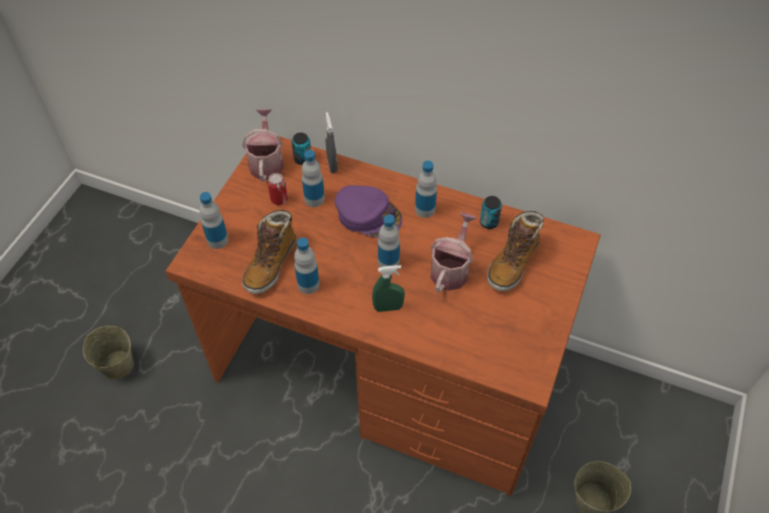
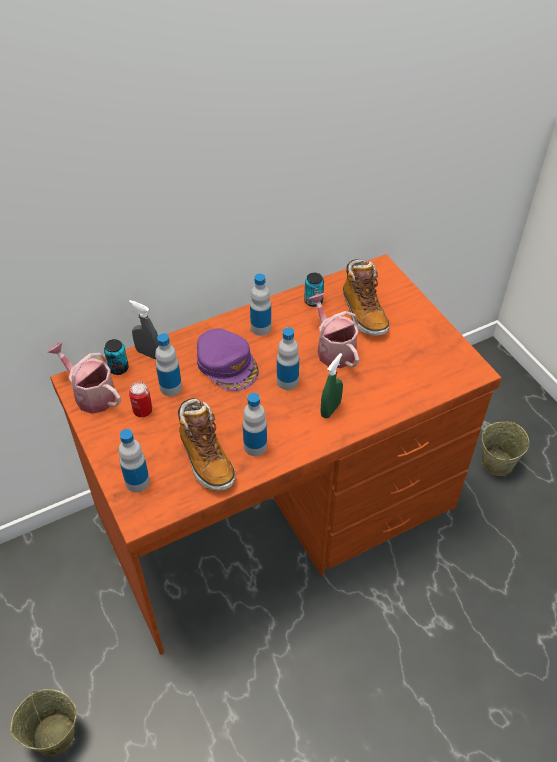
camera: 50 degrees left, 5 degrees down
(368, 215) = (227, 364): purple cap -> purple cap turned 75 degrees clockwise

